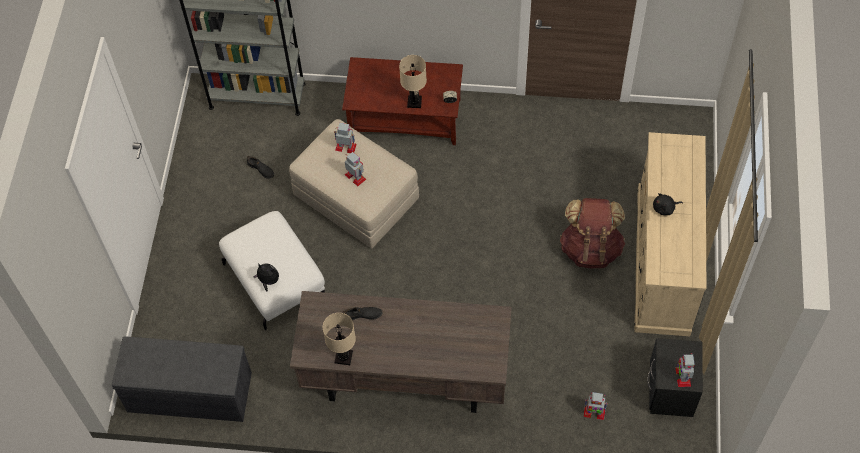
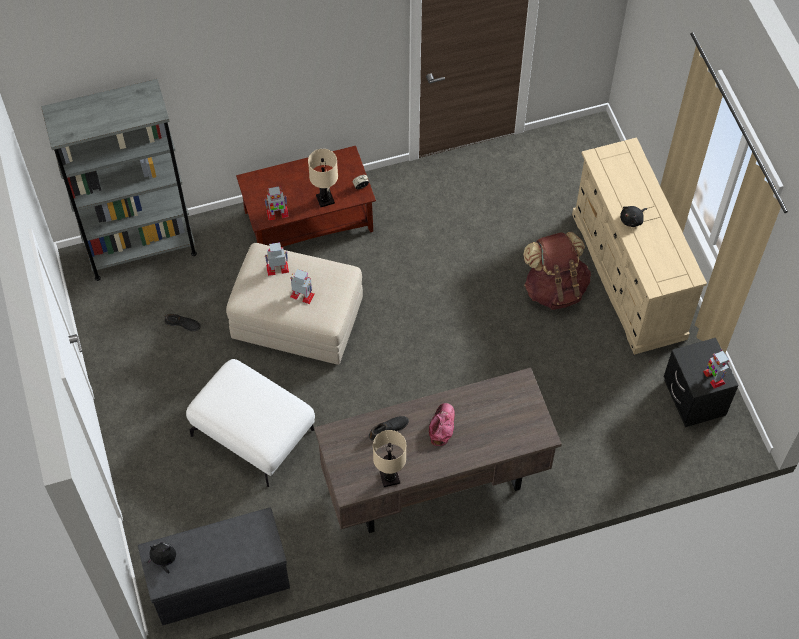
camera: 25 degrees left, 0 degrees up
(268, 281) = (261, 433): plush toy -> plush toy (164, 561)
(409, 329) = (442, 426): none -> cap
(594, 412) = (632, 446): toy robot -> toy robot (277, 213)

